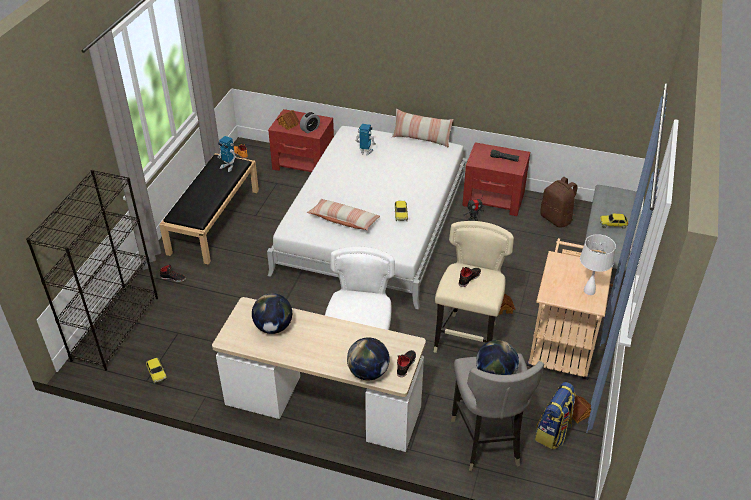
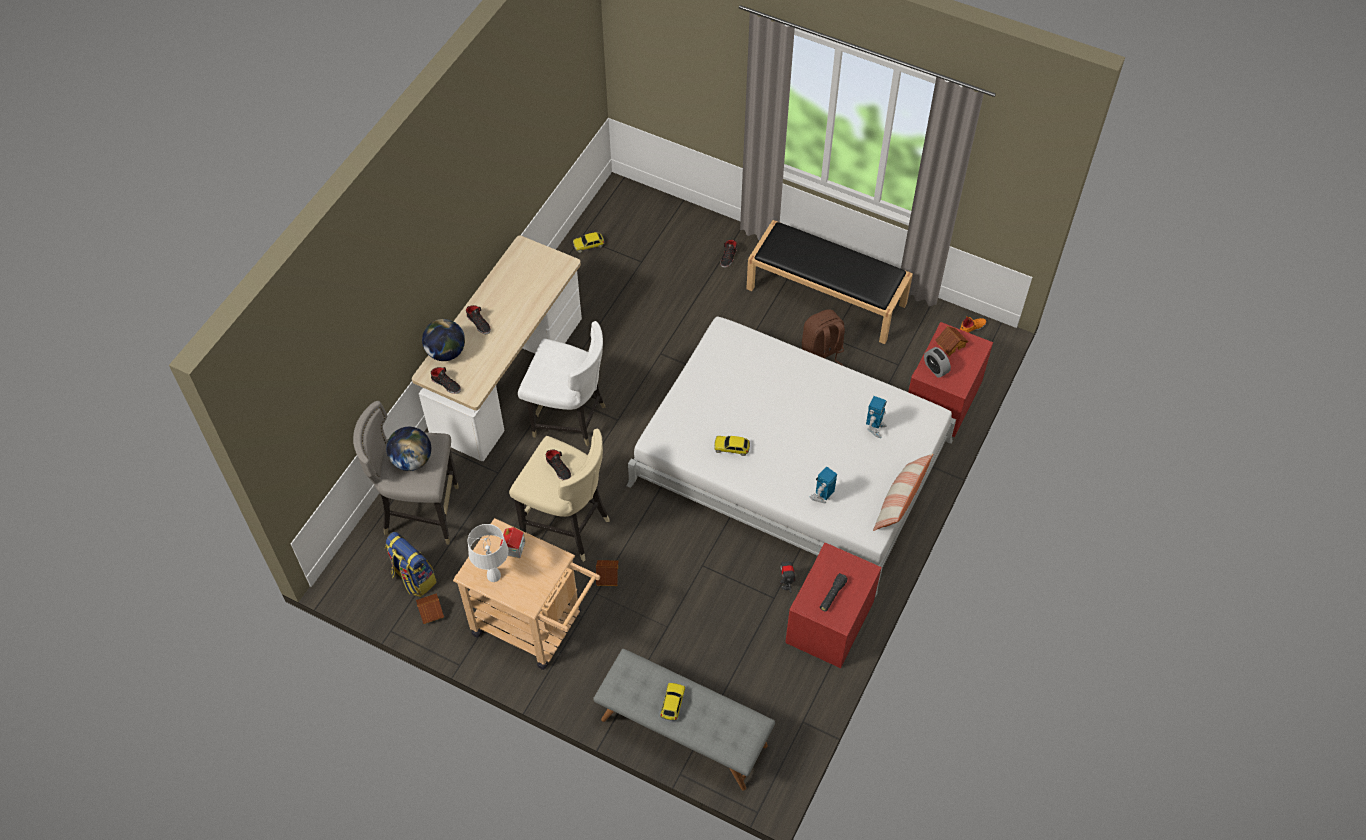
camera: 100 degrees right, 15 degrees up
(115, 327) = (661, 211): black bookcase -> none
(228, 166) = (871, 282): toy robot -> toy robot (822, 497)
(273, 327) = (529, 283): globe -> none
(328, 354) = (479, 323): none -> black shoe
(343, 220) = (730, 386): pillow -> none
(556, 219) = (770, 694): brown backpack -> brown backpack (822, 354)
(559, 284) = (513, 548): none -> toy house

